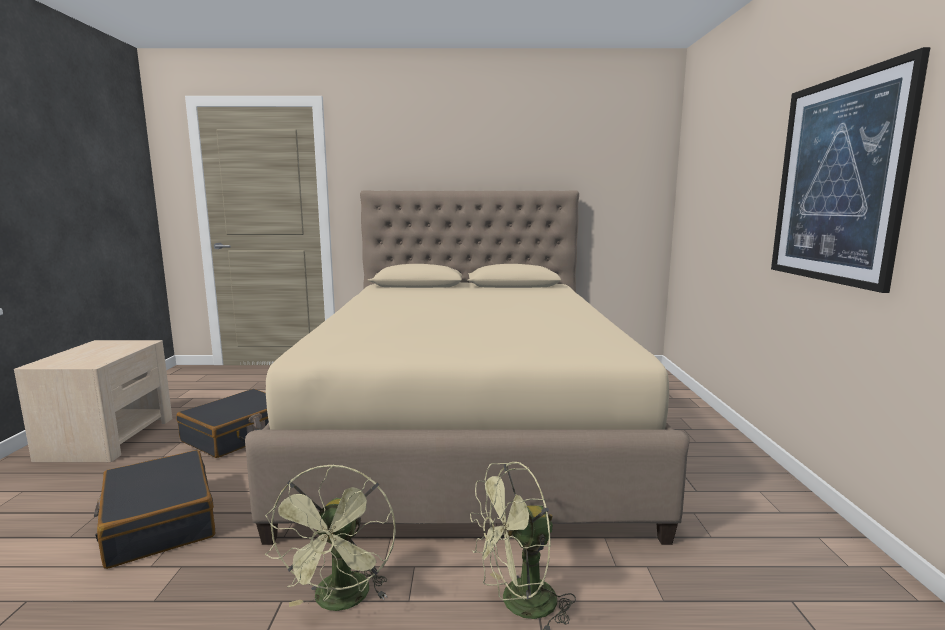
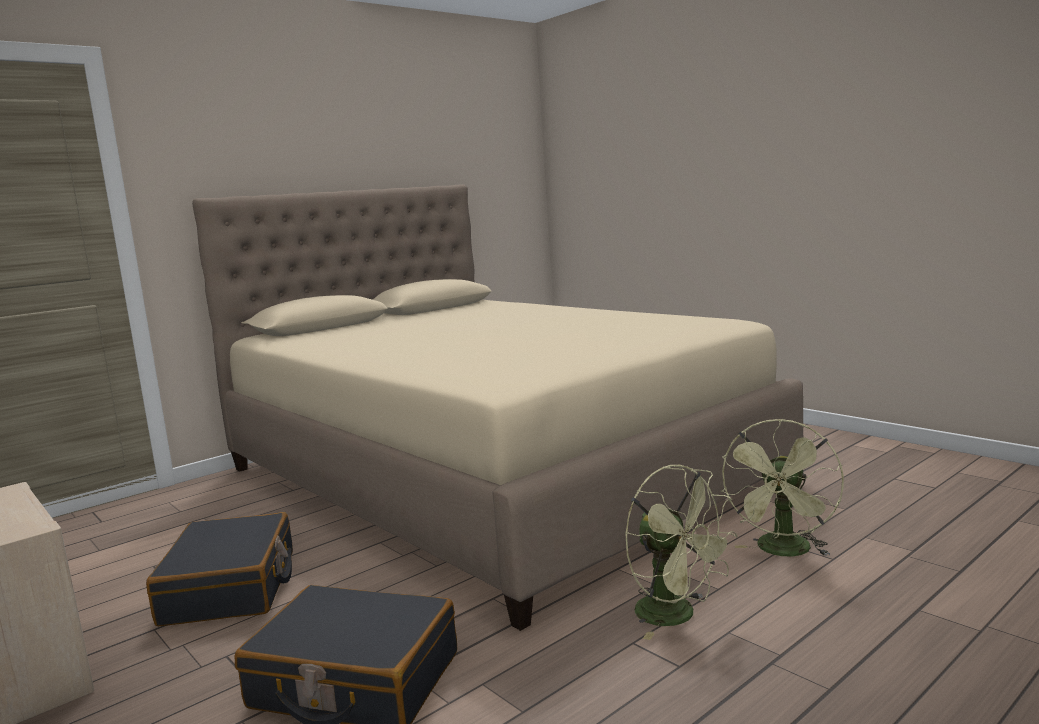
camera: 40 degrees left, 0 degrees up
(837, 180) = (788, 158): picture -> none

